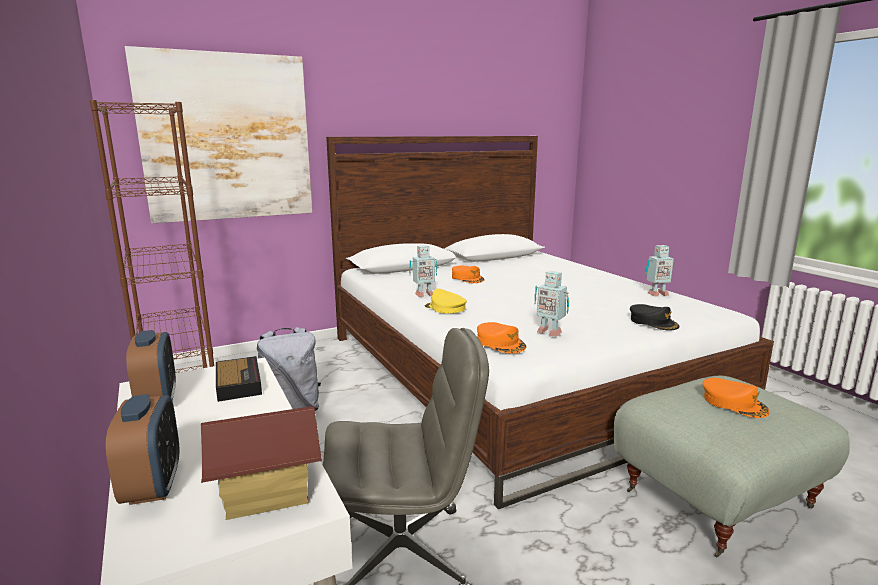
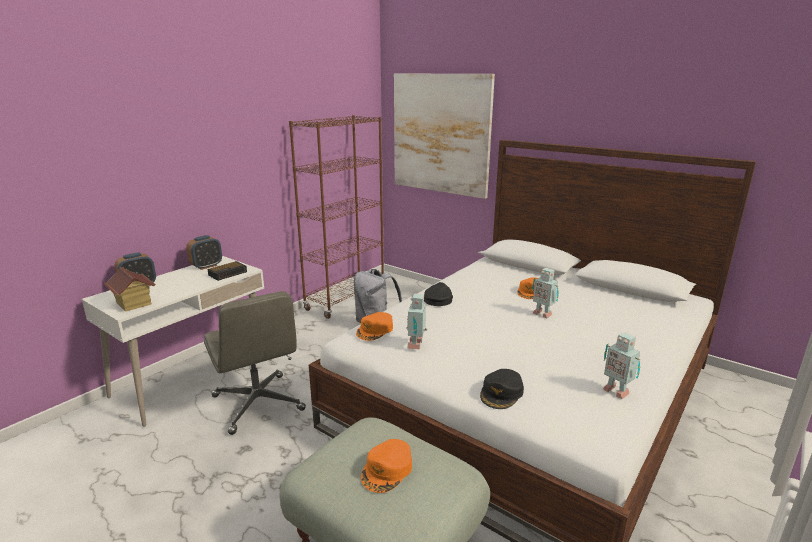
camera: 65 degrees right, 5 degrees up
(423, 294) = (463, 286): toy robot -> toy robot (542, 313)
(445, 308) = (438, 299): yellow cap -> black cap

